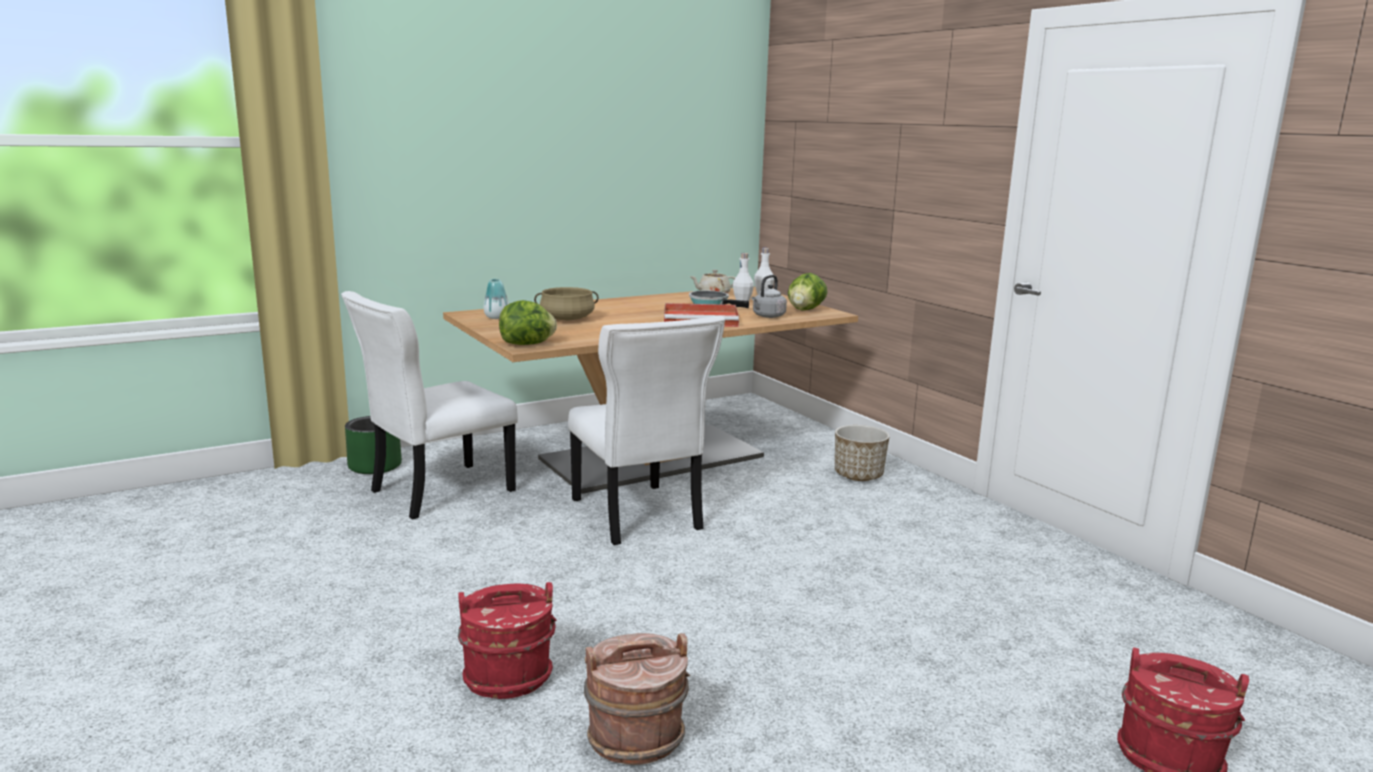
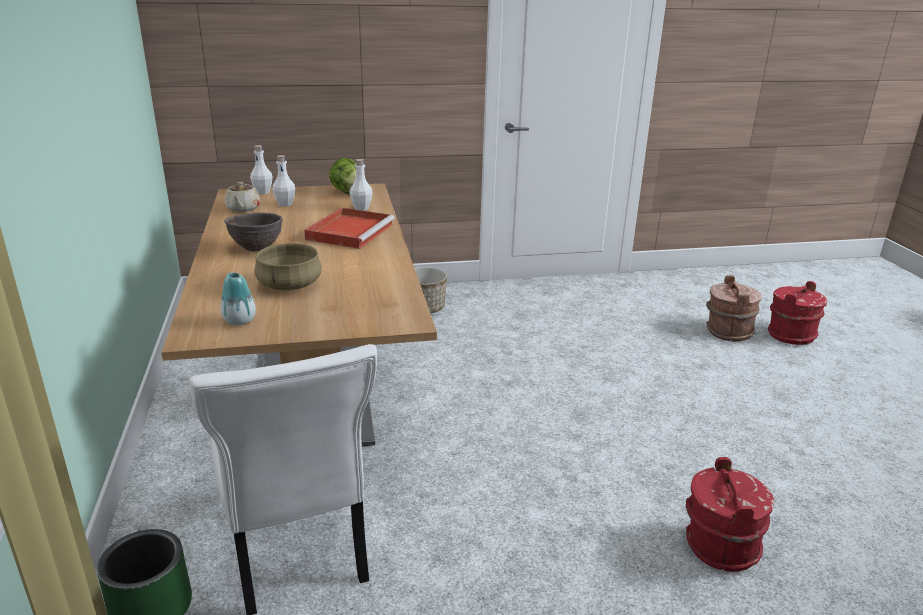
camera: 70 degrees left, 10 degrees up
(527, 344) = (398, 319): lettuce -> none
(629, 306) = (257, 249): none -> brown bowl
(635, 737) = (795, 495): brown bucket -> brown bucket (727, 331)
(637, 516) = (446, 423): white chair -> none
(712, 303) = (283, 216): frying pan -> none
(767, 316) = (361, 208): grey kettle -> white bottle

